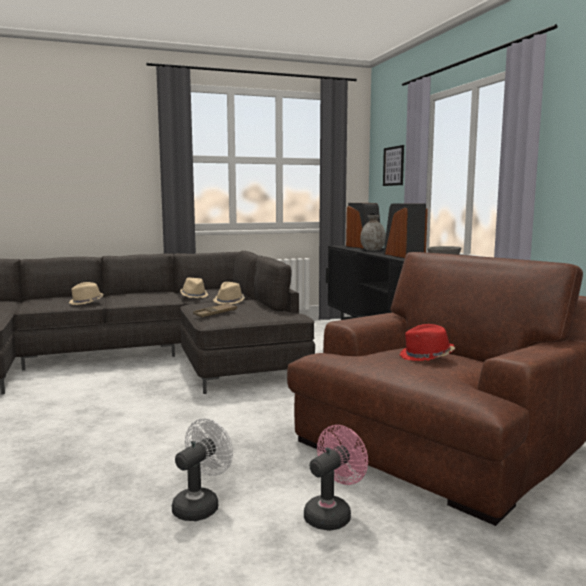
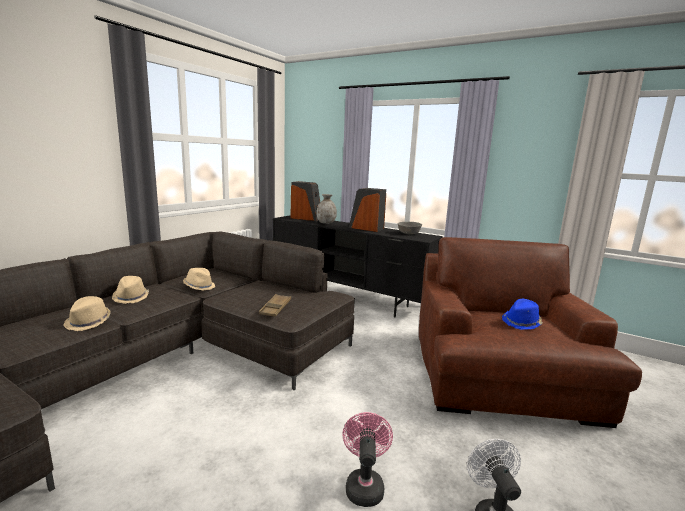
camera: 40 degrees left, 5 degrees up
(229, 302) = (252, 289): beige hat -> beige hat (131, 297)
(332, 514) = (558, 468): pink fan -> pink fan (364, 485)
(393, 166) = (319, 151): picture -> none
(426, 357) = (522, 322): red hat -> blue hat

